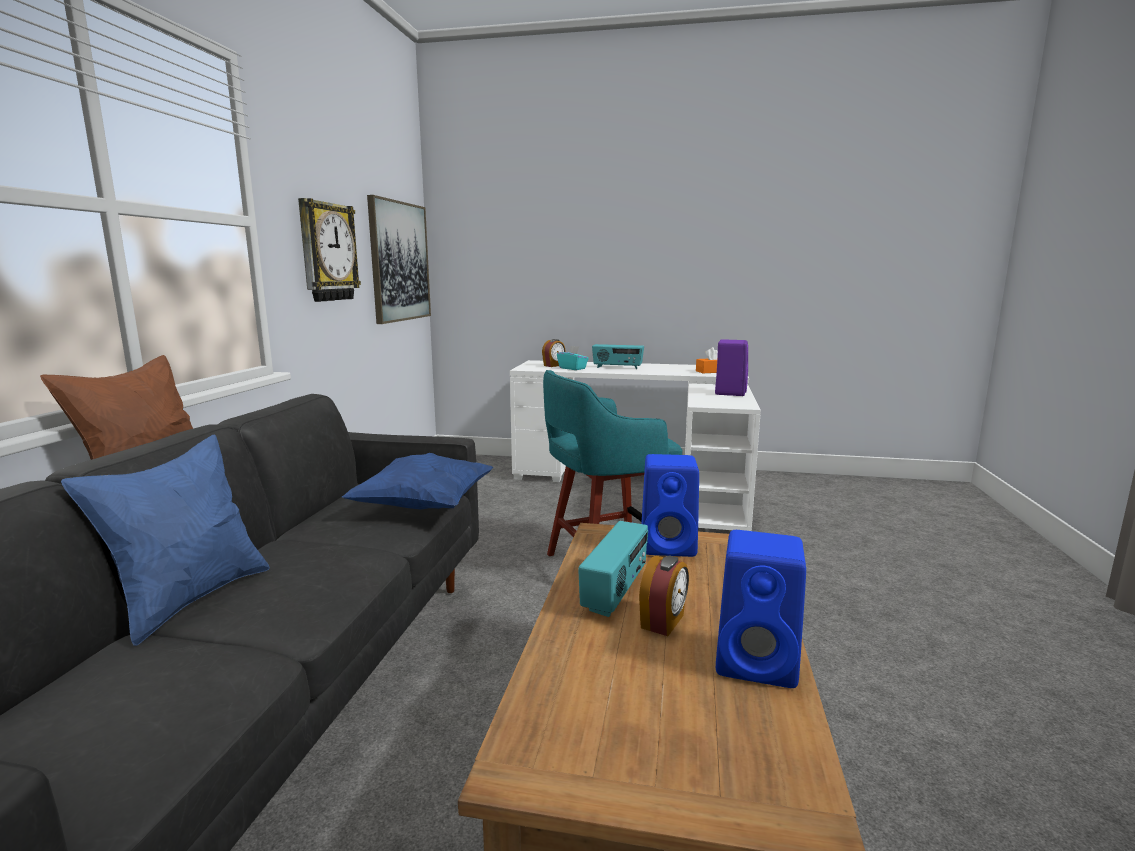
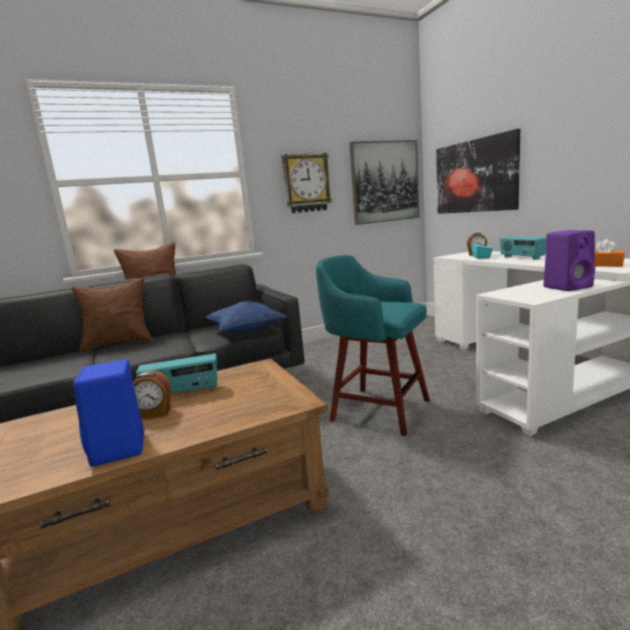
camera: 55 degrees right, 0 degrees up
(190, 599) = (119, 344): blue pillow -> brown pillow
(521, 269) = (475, 176): none -> picture
(670, 545) = (264, 384): blue speaker -> none

